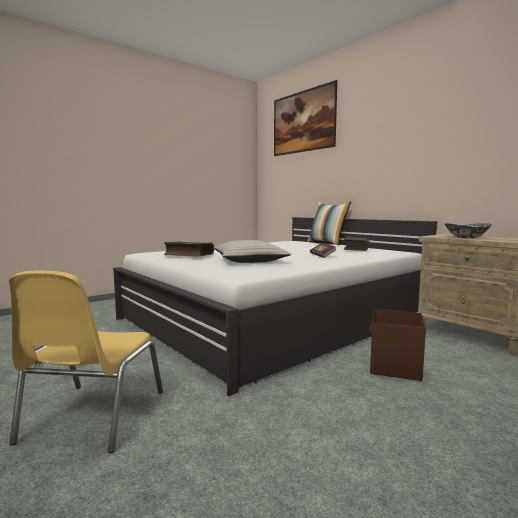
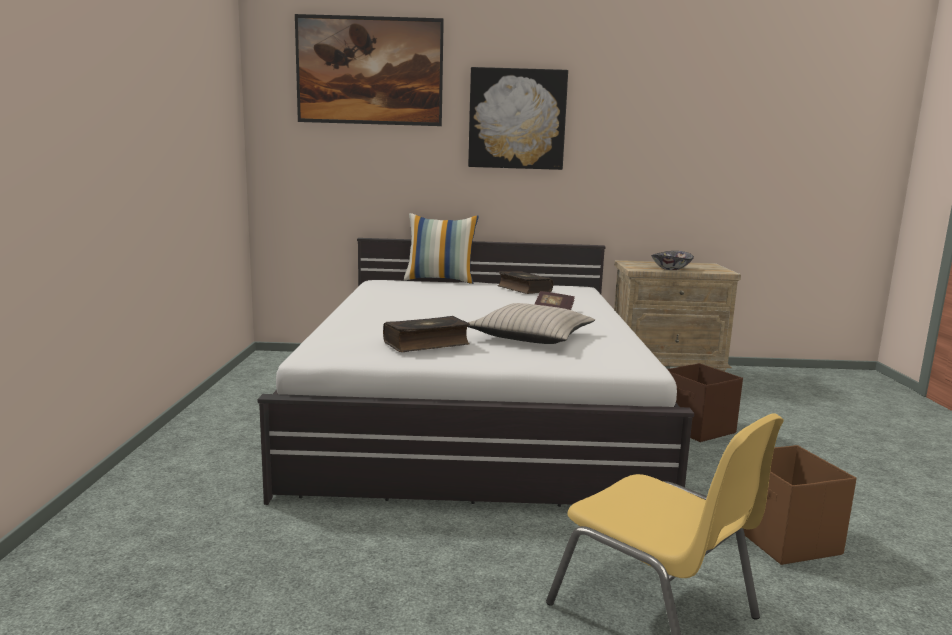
camera: 50 degrees left, 5 degrees up
(251, 440) = (784, 540): none -> brown storage box
(377, 133) = (517, 119): none -> picture

